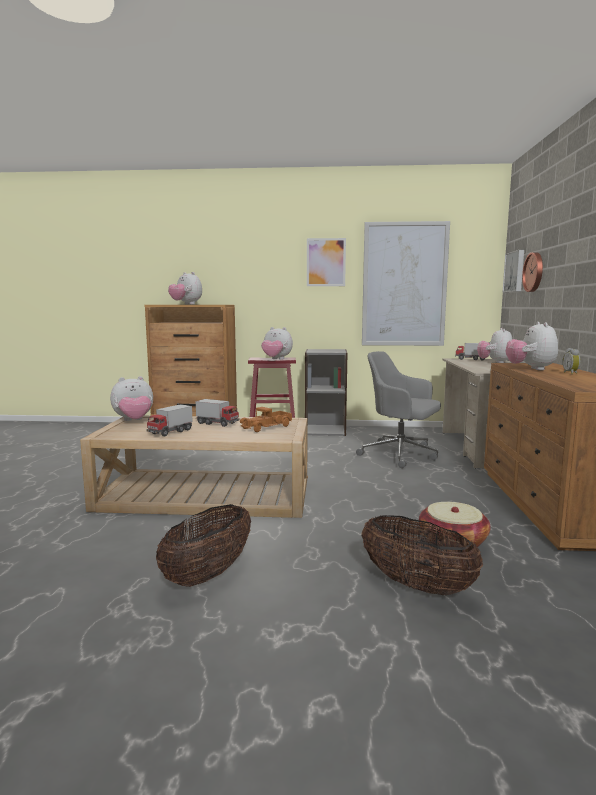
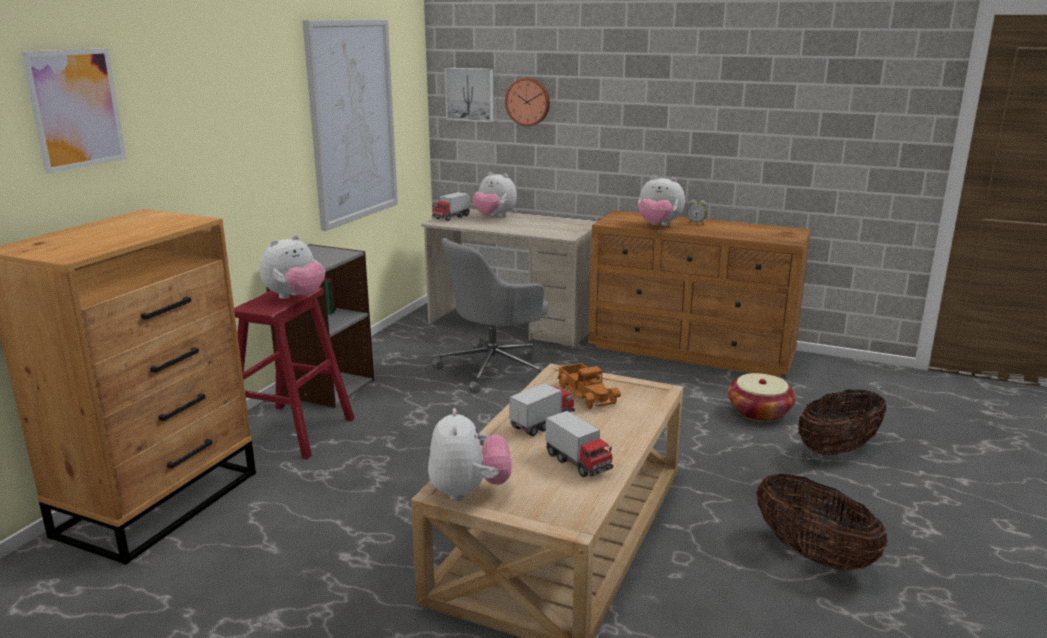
camera: 70 degrees left, 10 degrees up
(186, 304) = (118, 236): plush toy -> none
(326, 262) = (264, 95): picture -> picture (76, 109)

